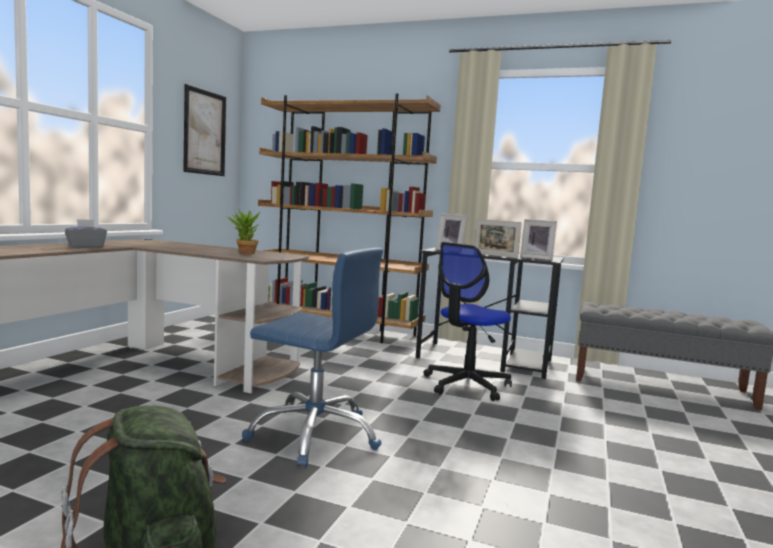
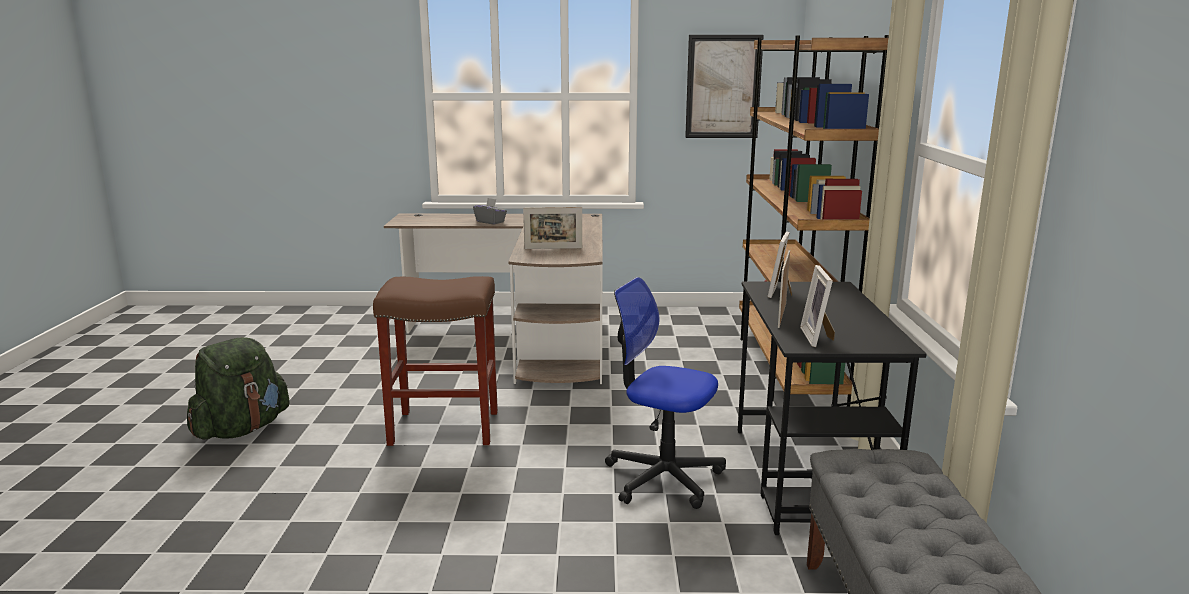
camera: 70 degrees right, 10 degrees up
(243, 253) = (553, 248): potted plant -> picture frame
(315, 435) = (443, 428): blue office chair -> brown stool

